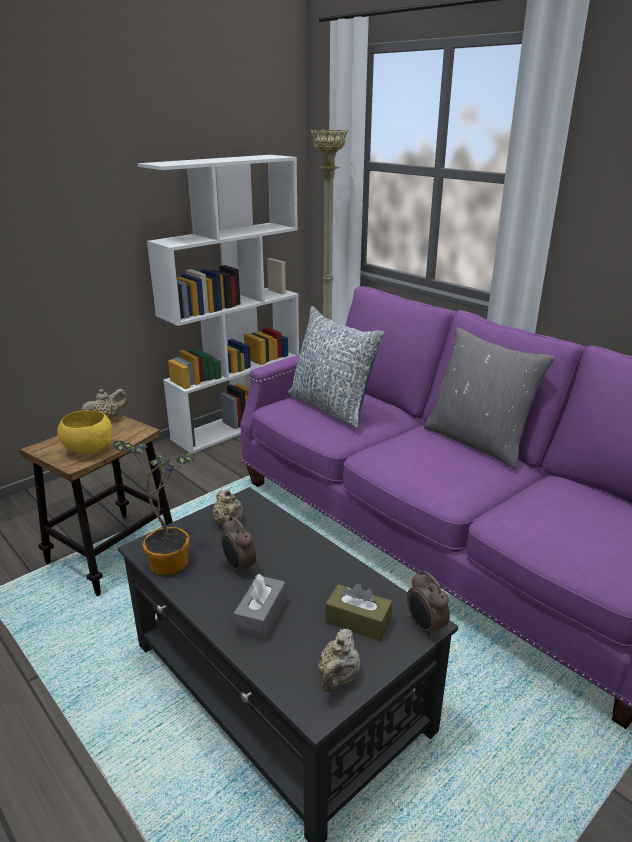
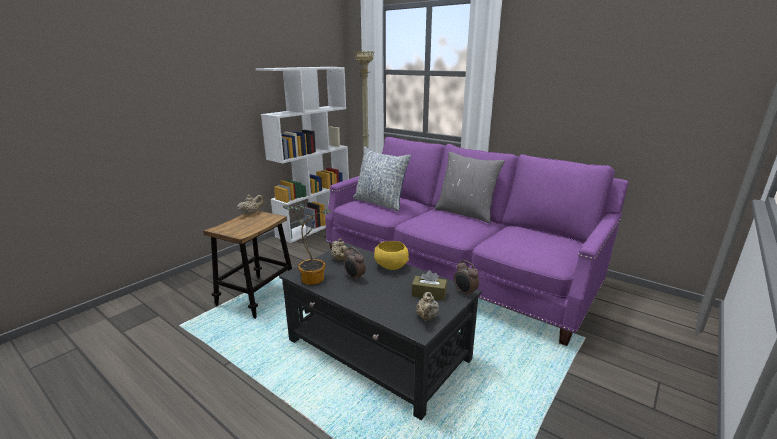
camera: 10 degrees left, 5 degrees down
(88, 449) = (246, 227): yellow bowl -> yellow bowl (390, 267)
(261, 616) = (375, 297): grey tissue box -> none

